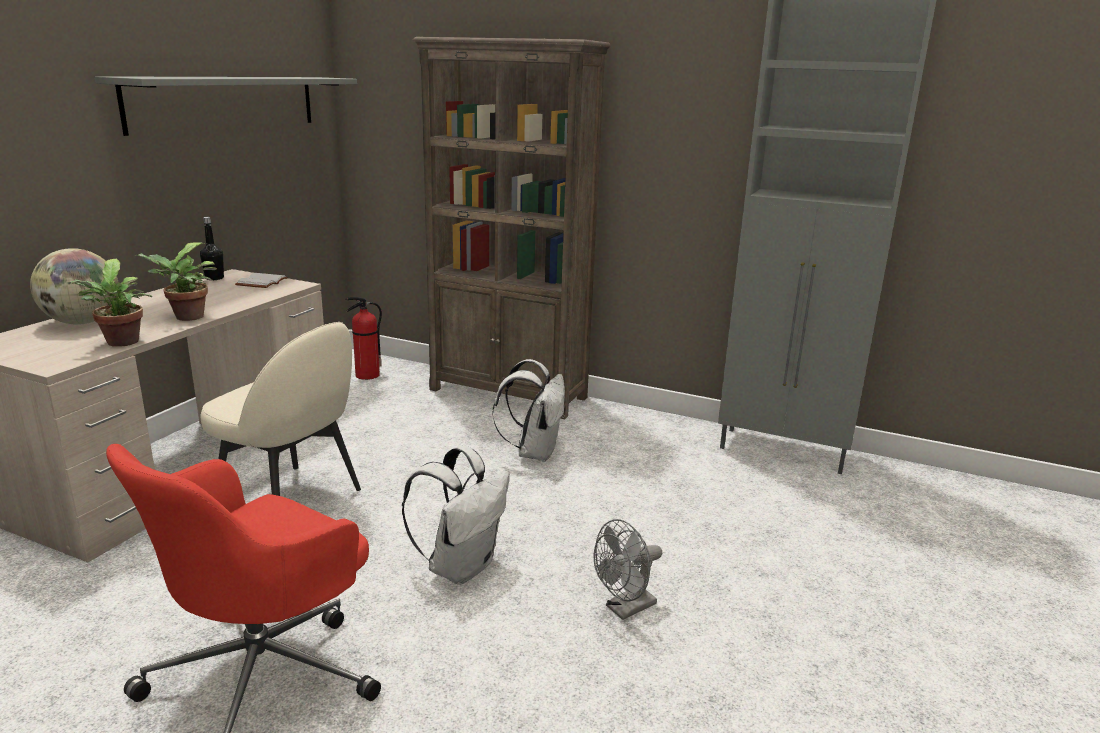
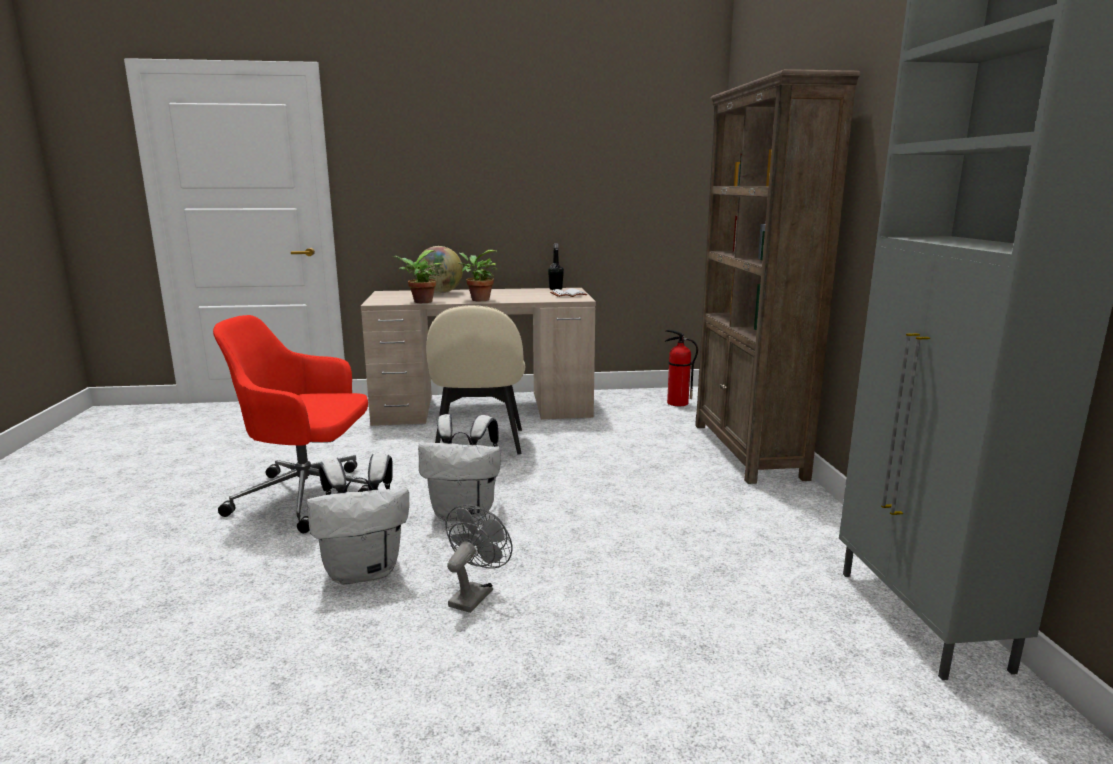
camera: 60 degrees right, 5 degrees down
(226, 102) = (599, 163): grey shelf -> none
(534, 452) = (665, 489): white backpack -> white backpack (364, 571)
(625, 609) = (474, 594): grey fan -> grey fan turned 90 degrees clockwise

